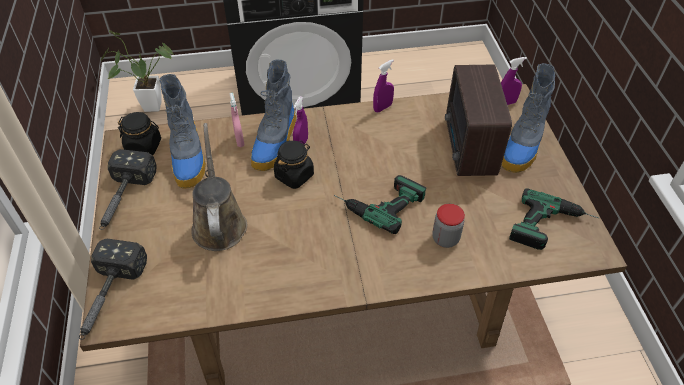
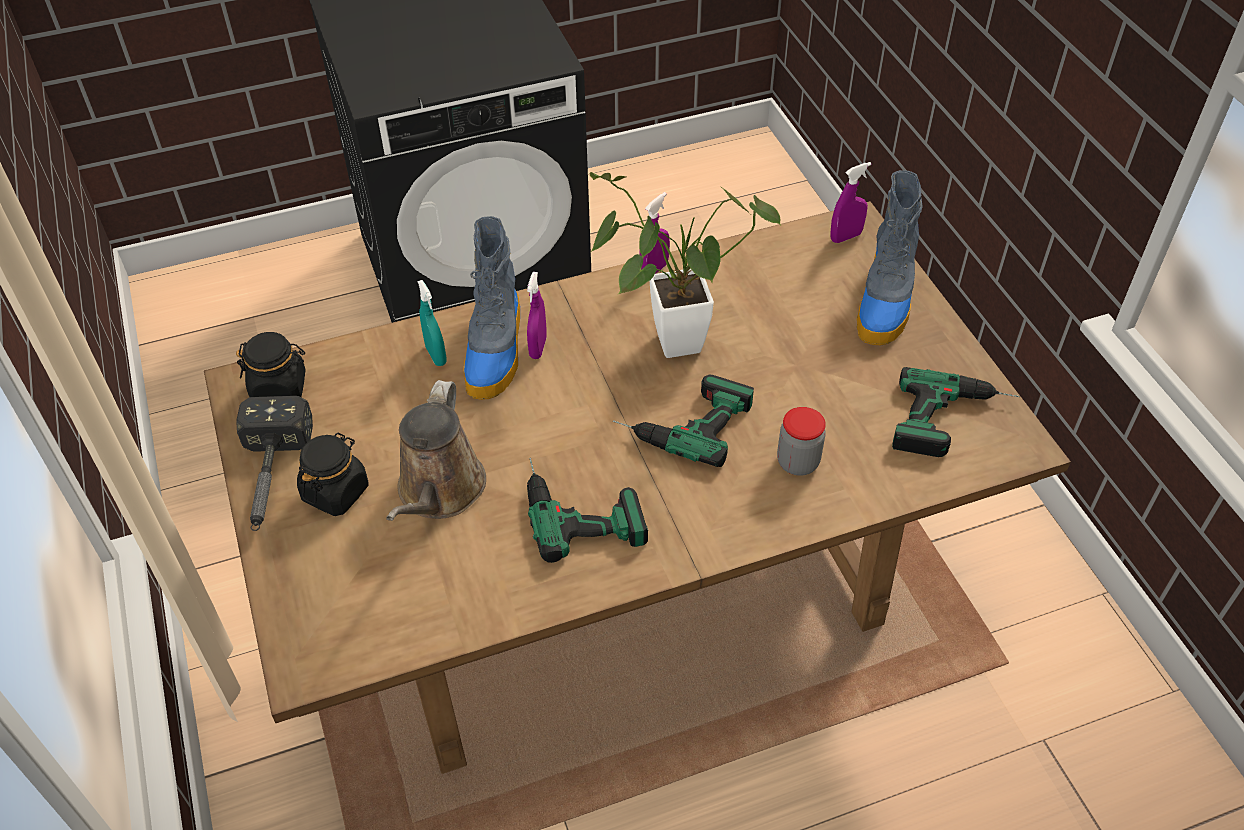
camera: 10 degrees left, 0 degrees up
(108, 298) = (295, 636): hammer -> none
(148, 106) = (212, 317): potted plant -> potted plant (667, 345)
(188, 157) = (359, 395): boot -> none
(219, 223) = (439, 492): brown watering can -> brown watering can turned 150 degrees counterclockwise
(239, 140) = (436, 355): pink spray bottle -> turquoise spray bottle
(294, 175) = (540, 399): black jar -> black jar (336, 492)
(302, 245) = (581, 506): none -> power drill
(468, 149) = (803, 318): radio -> none

